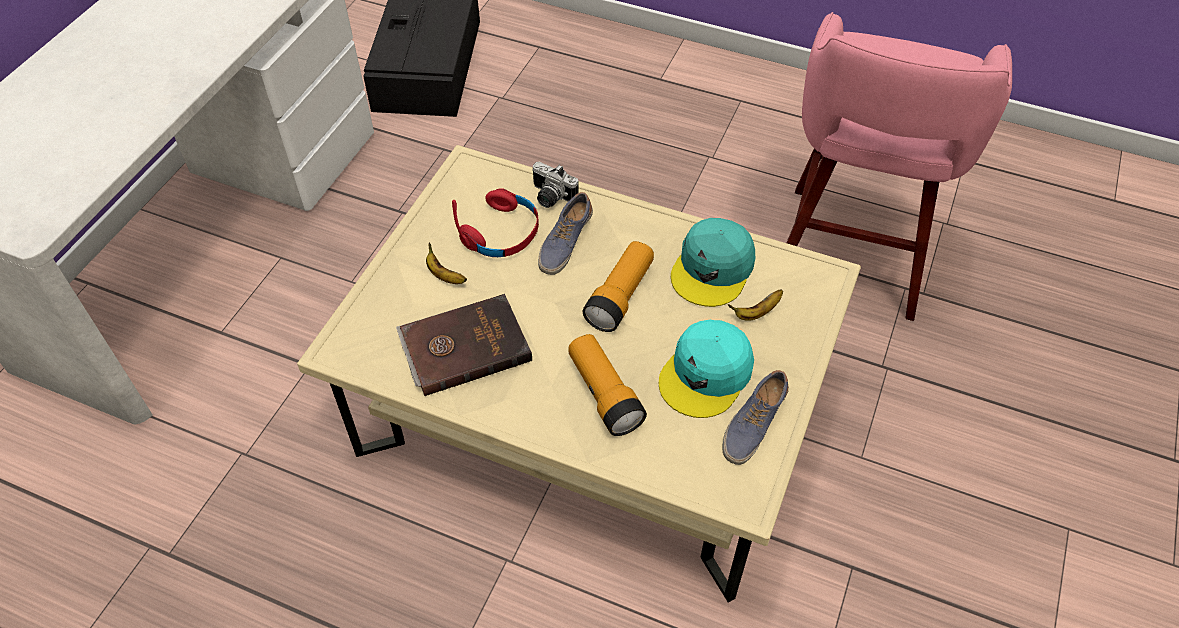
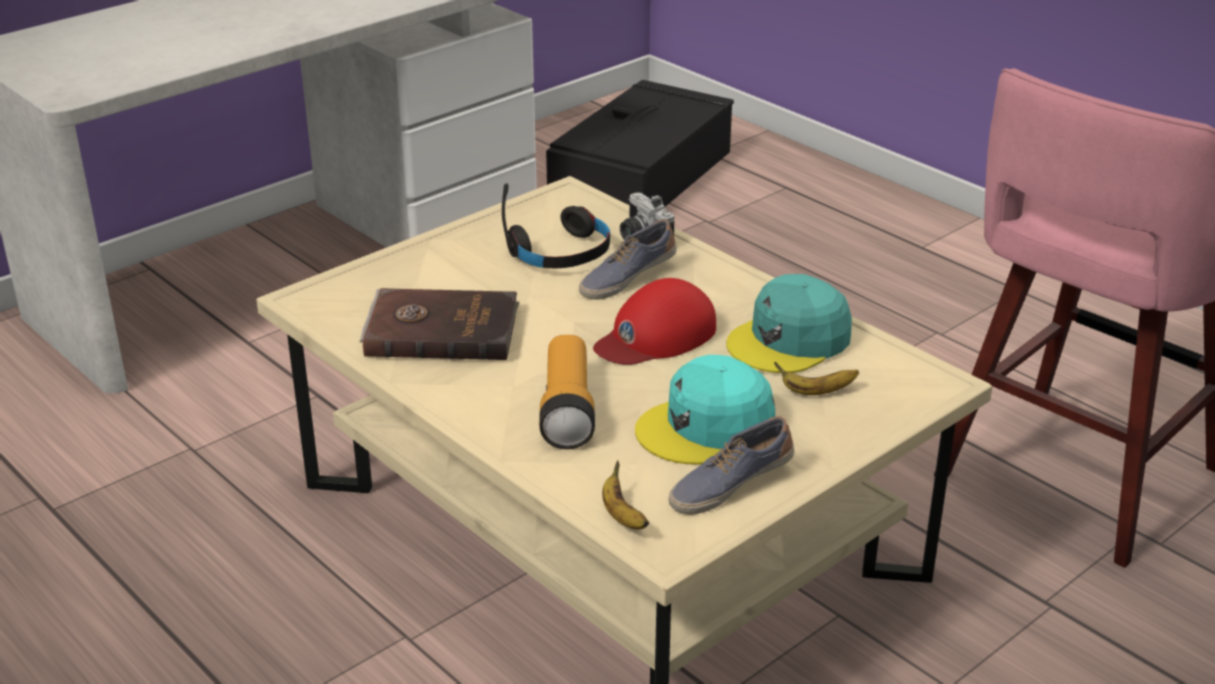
camera: 25 degrees right, 20 degrees down
(444, 276) = (468, 271): banana -> banana (622, 515)
(502, 233) = (561, 254): red headphones -> black headphones
(620, 296) = (655, 336): flashlight -> red cap

